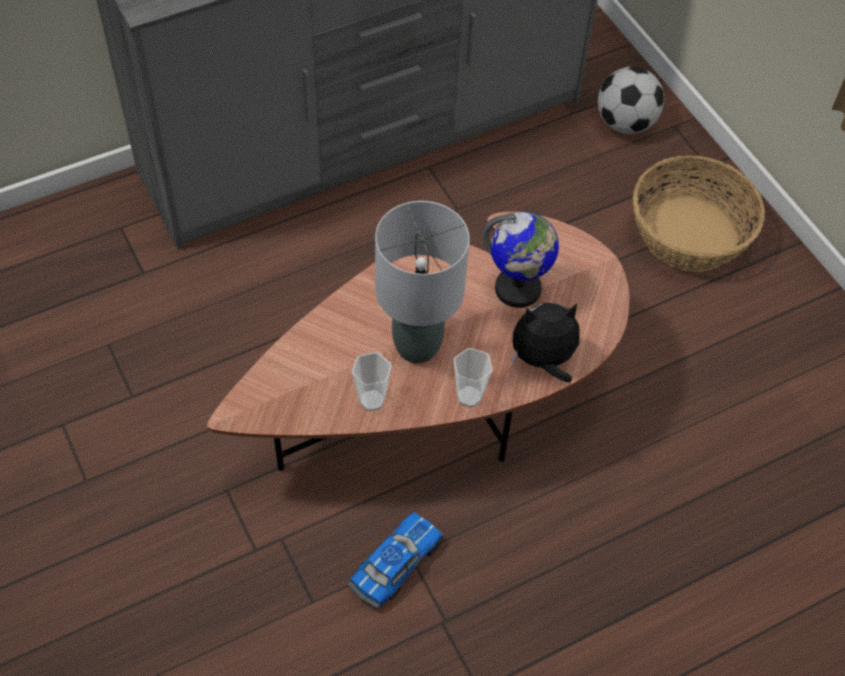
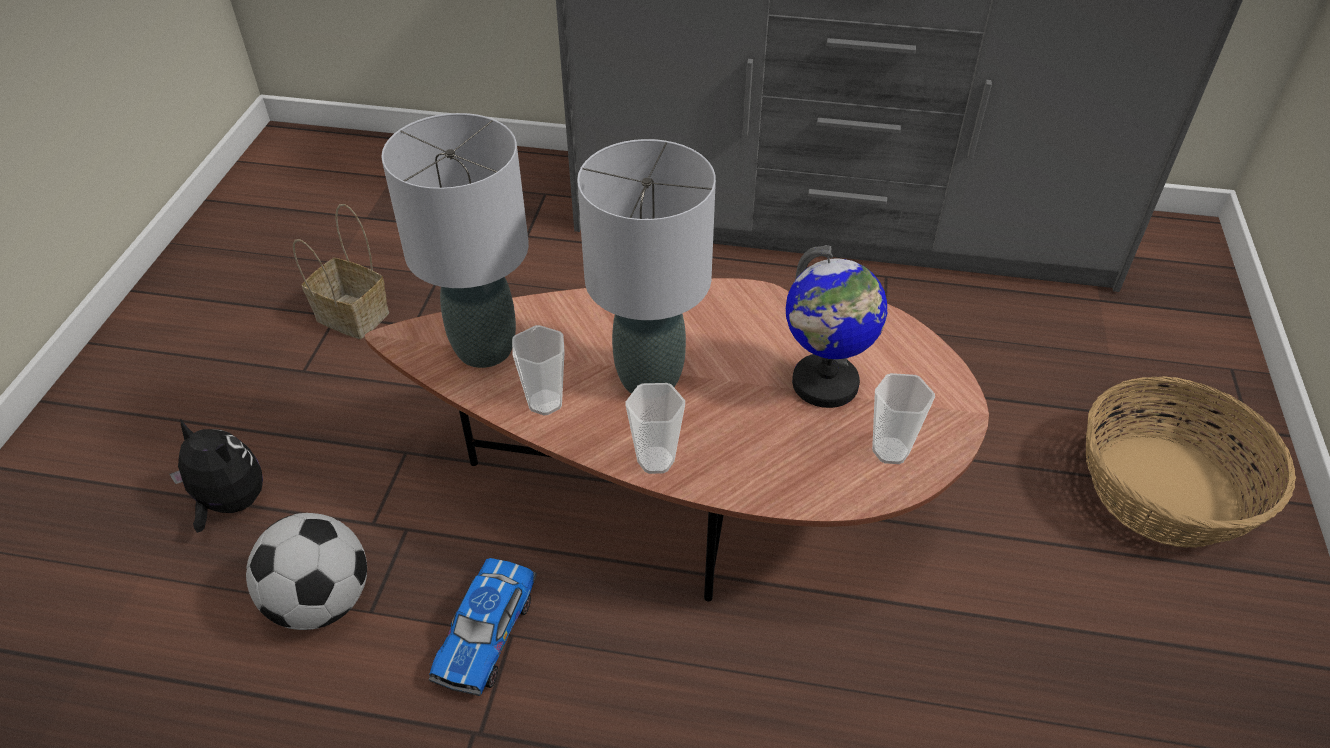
camera: 40 degrees right, 10 degrees down
(74, 418) = (350, 316): none -> basket
(297, 388) = (483, 349): none -> grey table lamp
(395, 565) = (487, 633): toy car -> toy car turned 120 degrees clockwise
(543, 360) = (783, 473): plush toy -> plush toy (229, 503)
(585, 311) = (890, 451): none -> cup
(624, 124) = (1163, 338): football -> football (320, 602)

